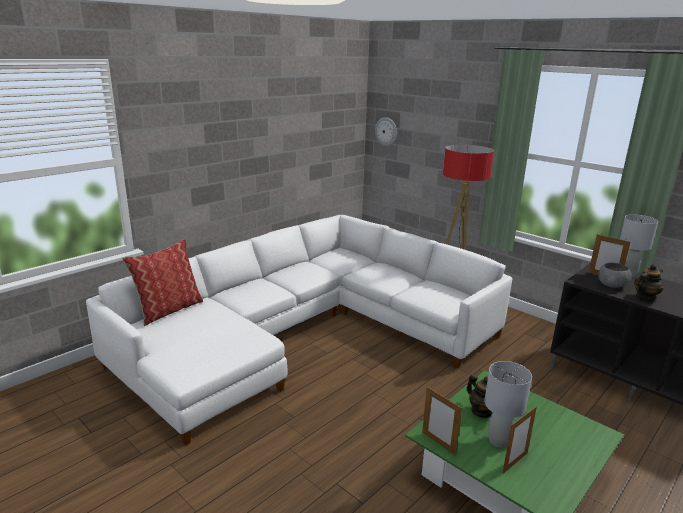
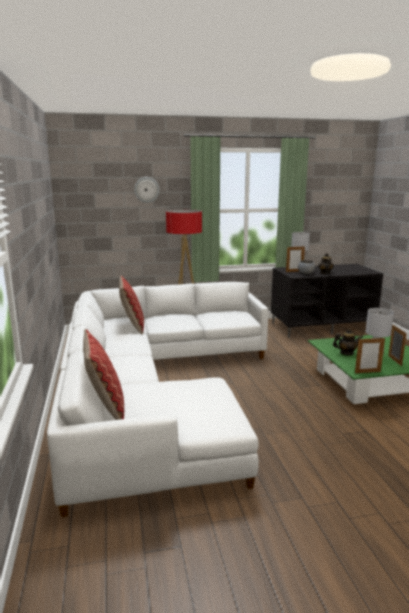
camera: 55 degrees left, 5 degrees down
(342, 264) = (132, 326): none -> pillow
(386, 131) = (81, 212): wall clock -> wall clock (146, 189)

